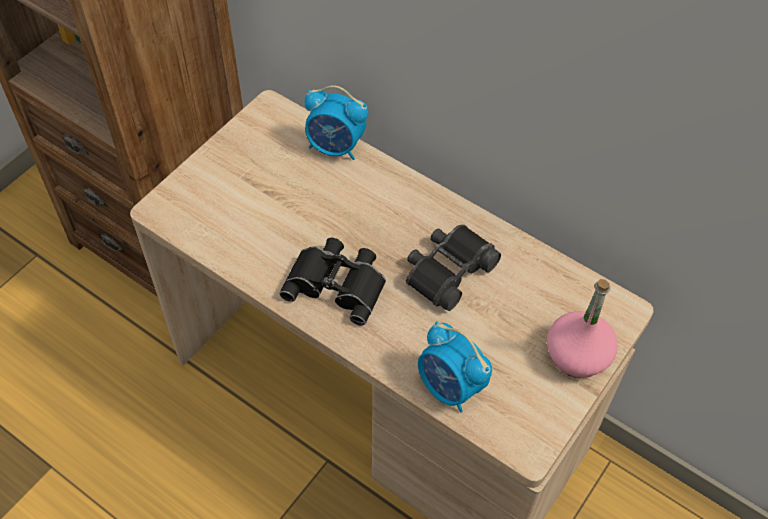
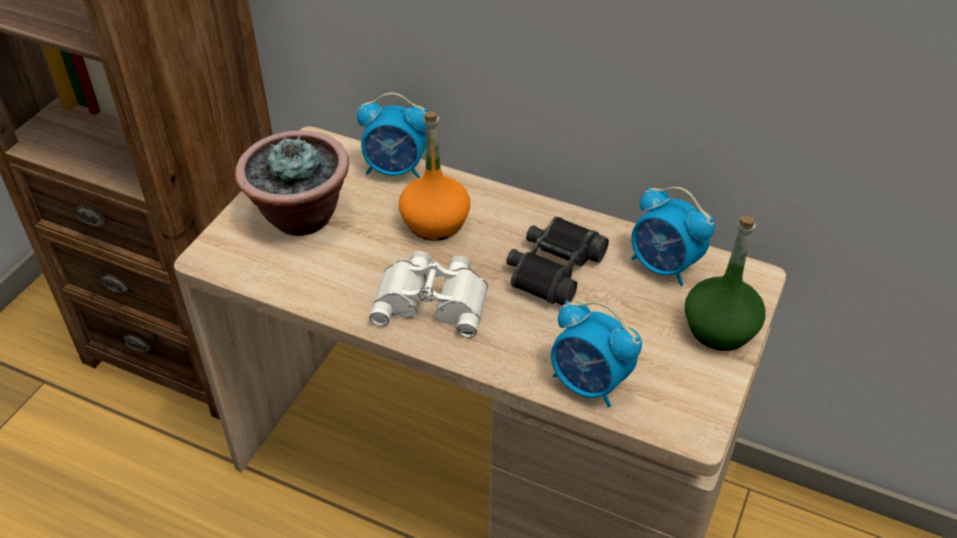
camera: 10 degrees left, 10 degrees down
(243, 182) = (300, 216): none -> potted plant
(338, 283) = (433, 299): black binoculars -> white binoculars
(357, 207) = (435, 223): none -> orange bottle
(546, 285) = (664, 266): none -> alarm clock
(577, 355) = (719, 329): pink bottle -> green bottle

